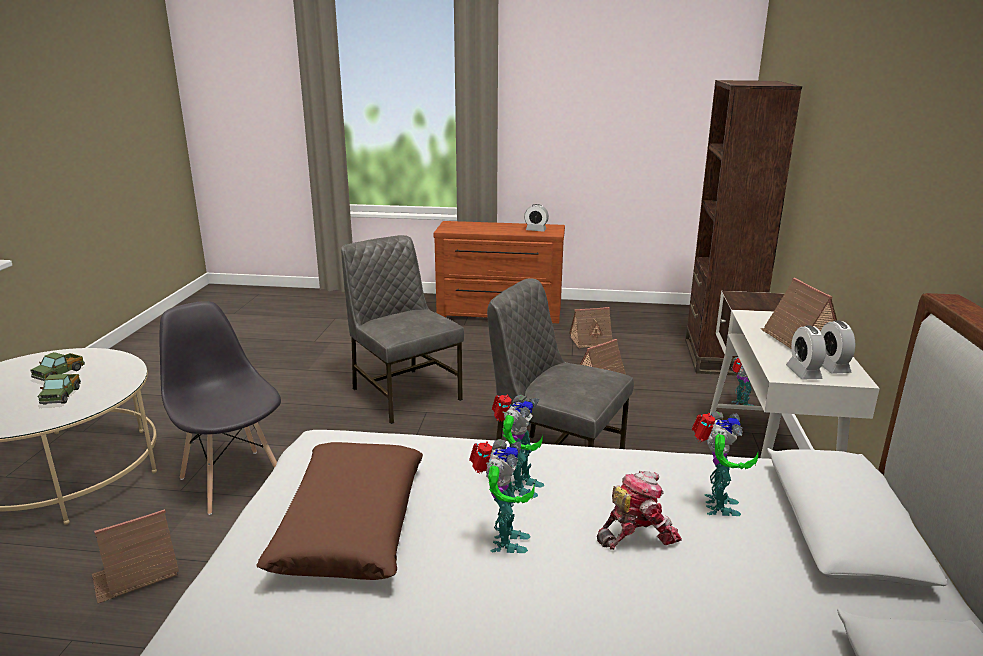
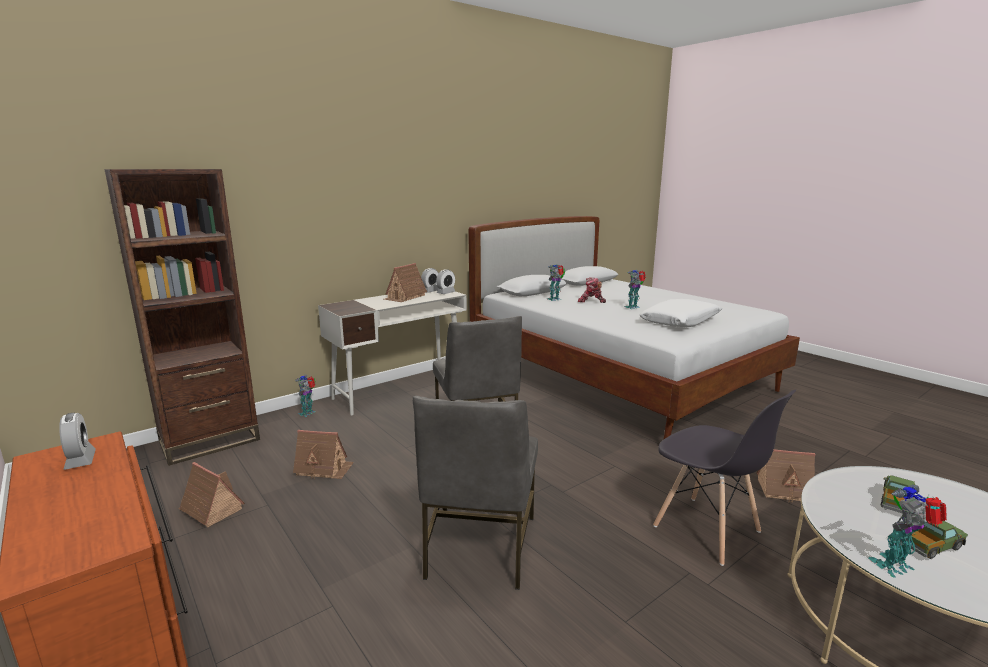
camera: 135 degrees left, 5 degrees down
(233, 480) = (707, 530): grey chair -> grey chair turned 45 degrees counterclockwise
(350, 524) = (680, 321): brown pillow -> white pillow
(519, 486) = (608, 313): toy robot -> toy robot (896, 567)

